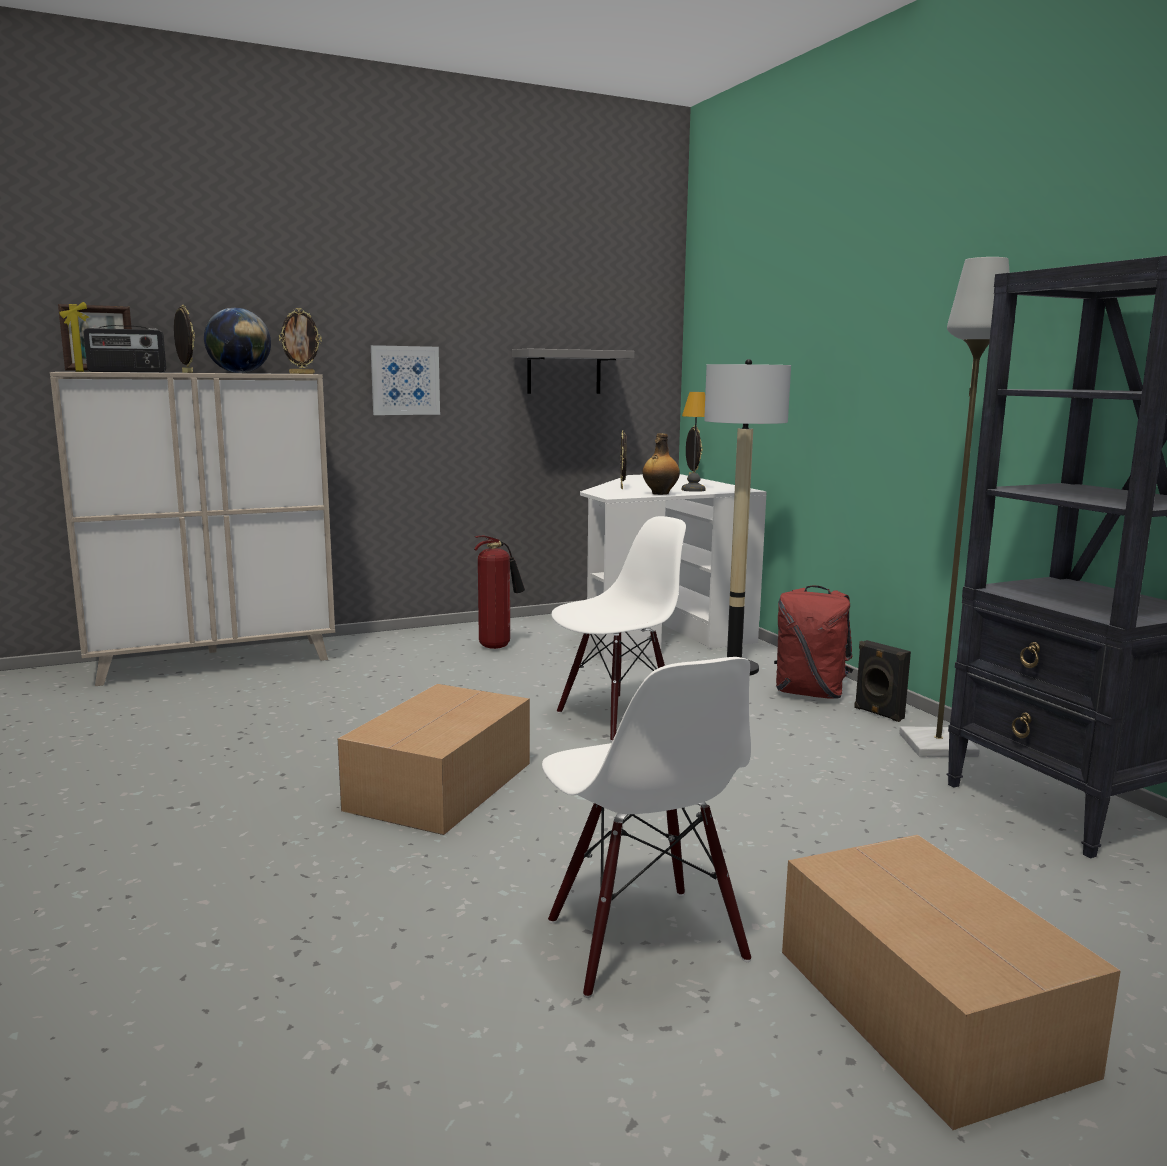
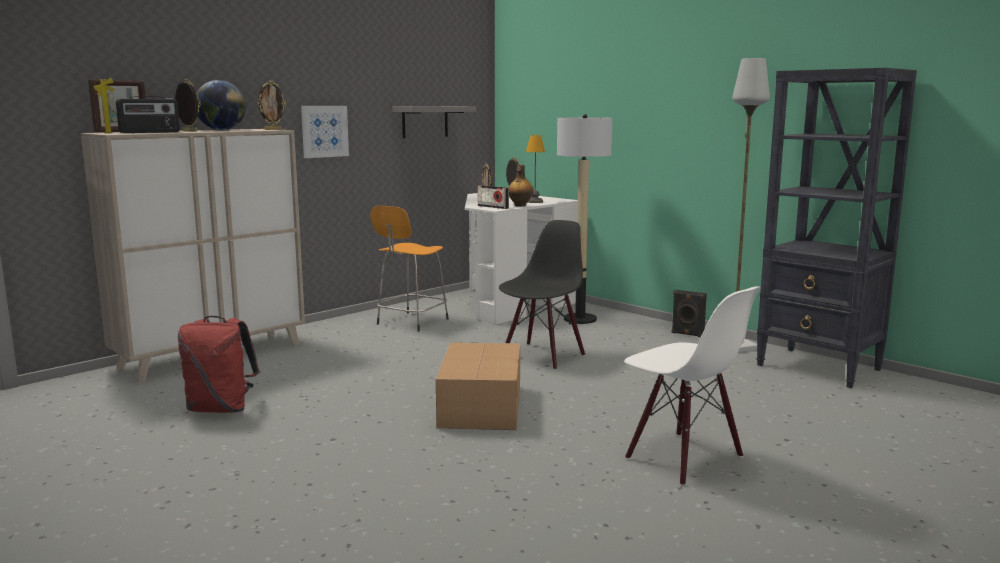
camera: 20 degrees left, 0 degrees up
(497, 646) = (411, 322): fire extinguisher -> orange stool
(617, 493) = (493, 207): none -> radio
(617, 718) = (542, 355): white chair -> black chair
(810, 693) = (639, 328): red backpack -> red backpack (221, 409)
(928, 1013) = (839, 461): cardboard box -> none

